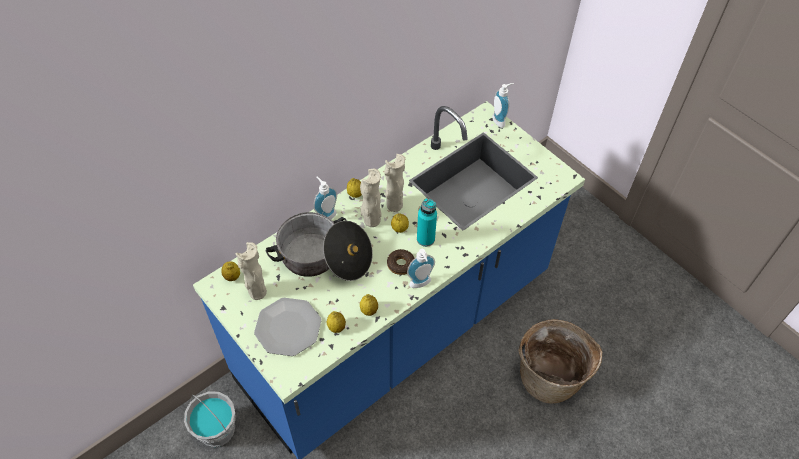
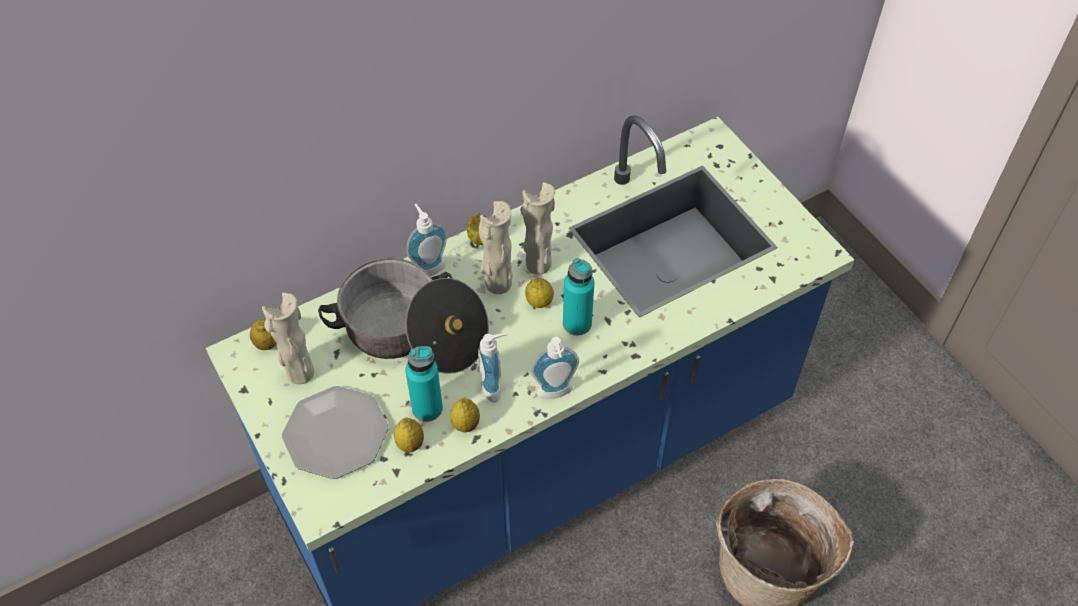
camera: 10 degrees right, 0 degrees up
(217, 430) = (237, 576): grey bucket -> none
(343, 304) = (427, 408): none -> turquoise bottle
(401, 264) = (530, 358): donut -> none
(500, 120) = (734, 149): soap dispenser -> soap dispenser (495, 386)

